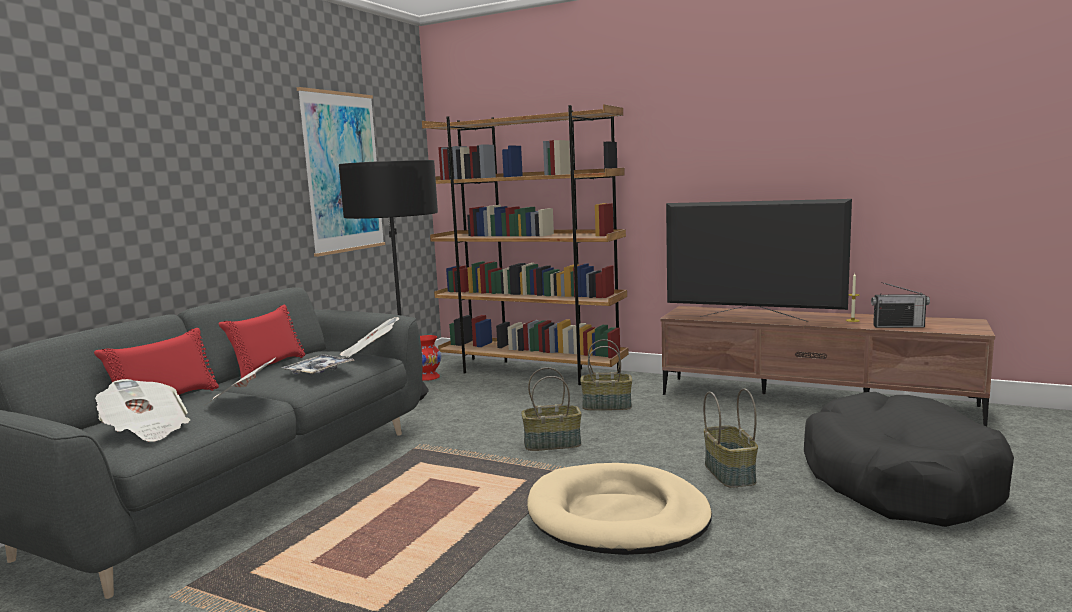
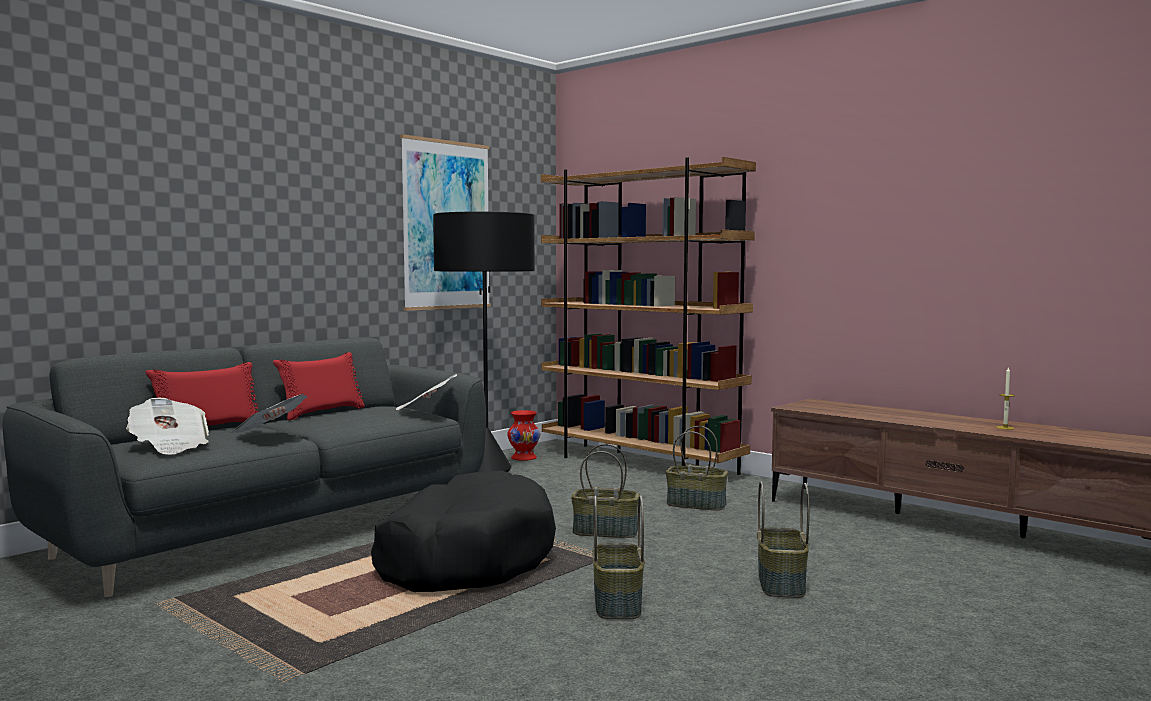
camera: 15 degrees right, 5 degrees down
(318, 371) = (361, 419): tray -> none
(617, 516) = (619, 603): beige dog bed -> basket
(752, 319) = (880, 416): television -> none
(898, 326) = (1057, 438): radio -> none
(899, 481) = (987, 618): black dog bed -> black dog bed (465, 558)

